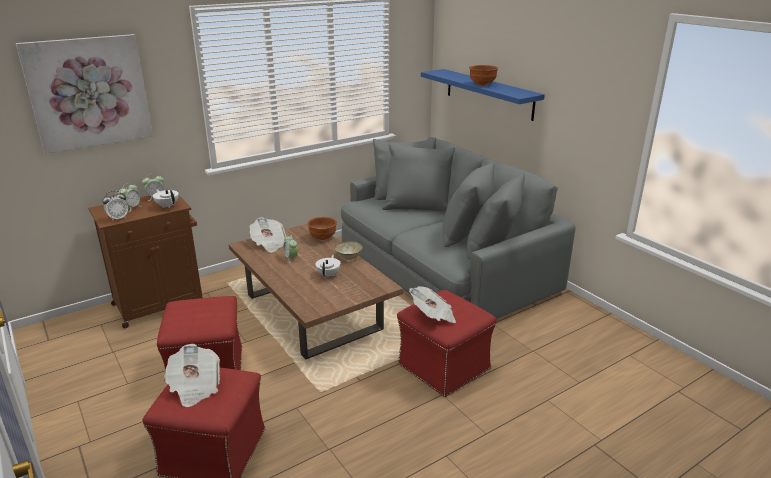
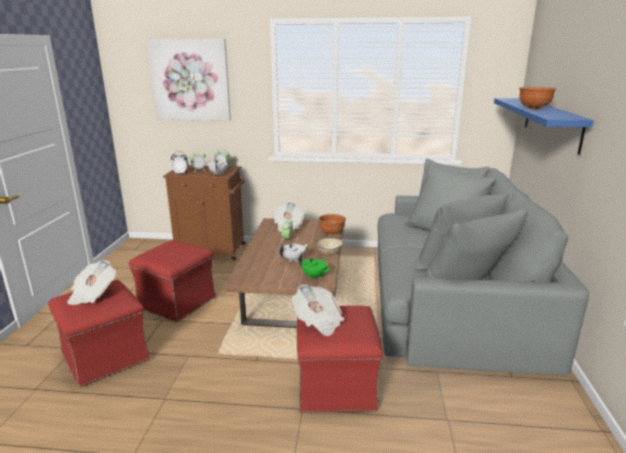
camera: 40 degrees right, 5 degrees down
(369, 282) = (314, 276): none -> green teapot

